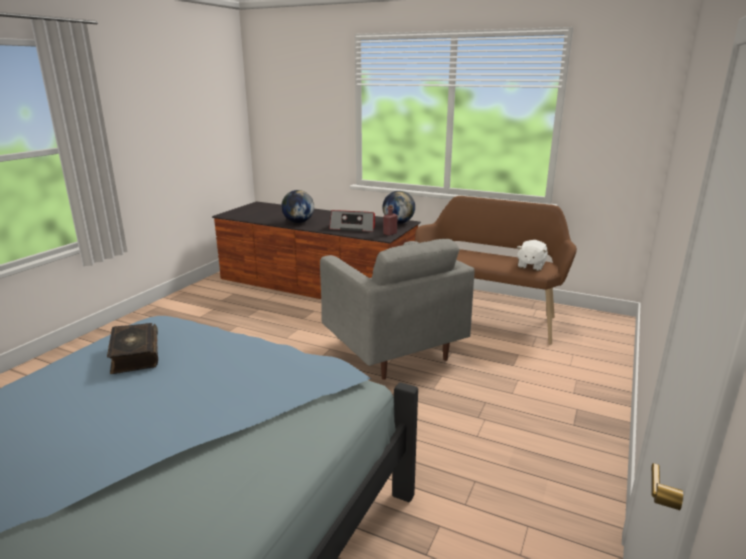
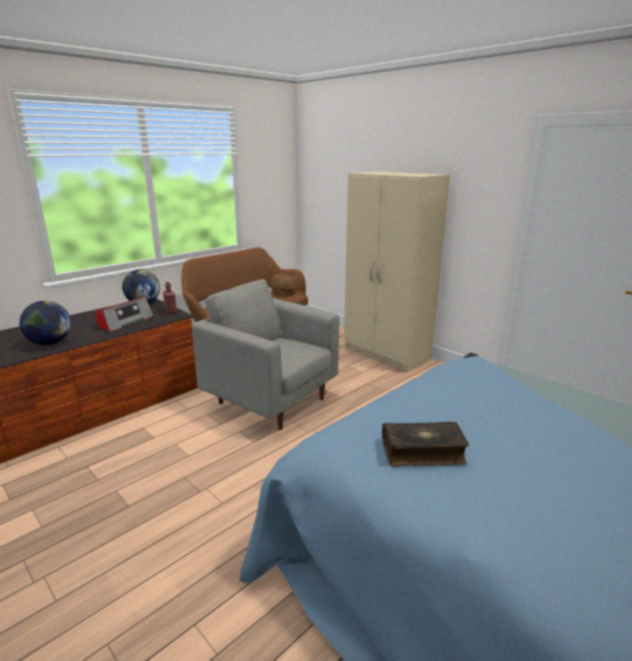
camera: 70 degrees left, 0 degrees up
(393, 350) = (271, 400): grey armchair -> grey armchair turned 135 degrees counterclockwise
(530, 266) = (283, 294): white plush toy -> brown plush toy
(588, 404) = (387, 354): none -> beige wardrobe

